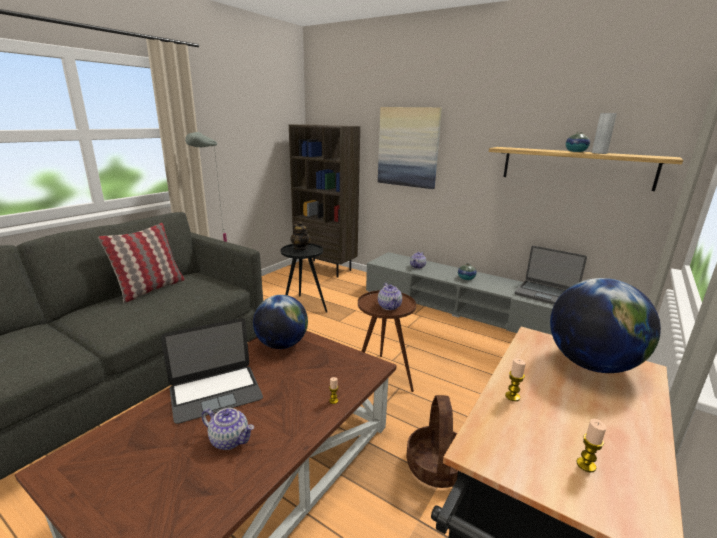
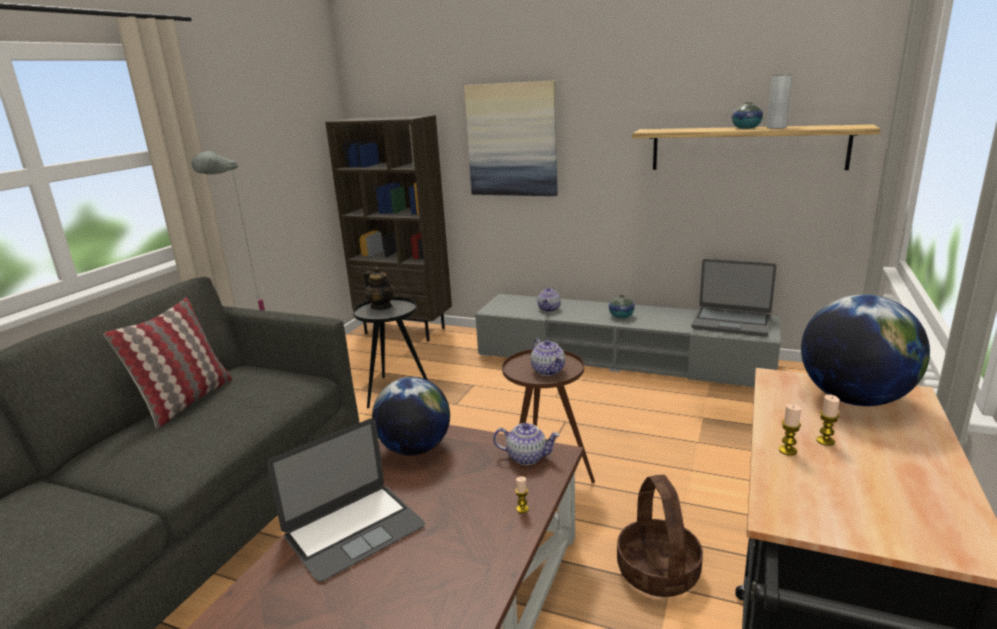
camera: 10 degrees left, 0 degrees up
(230, 440) = (407, 586): teapot -> teapot (527, 457)
(586, 465) = (896, 507): candle -> candle (825, 441)

